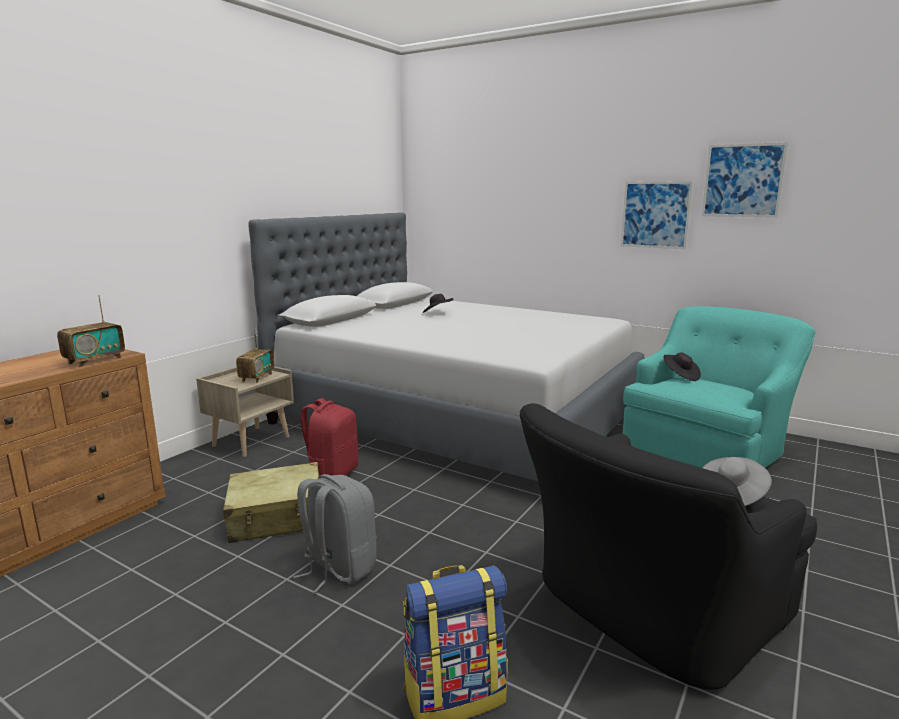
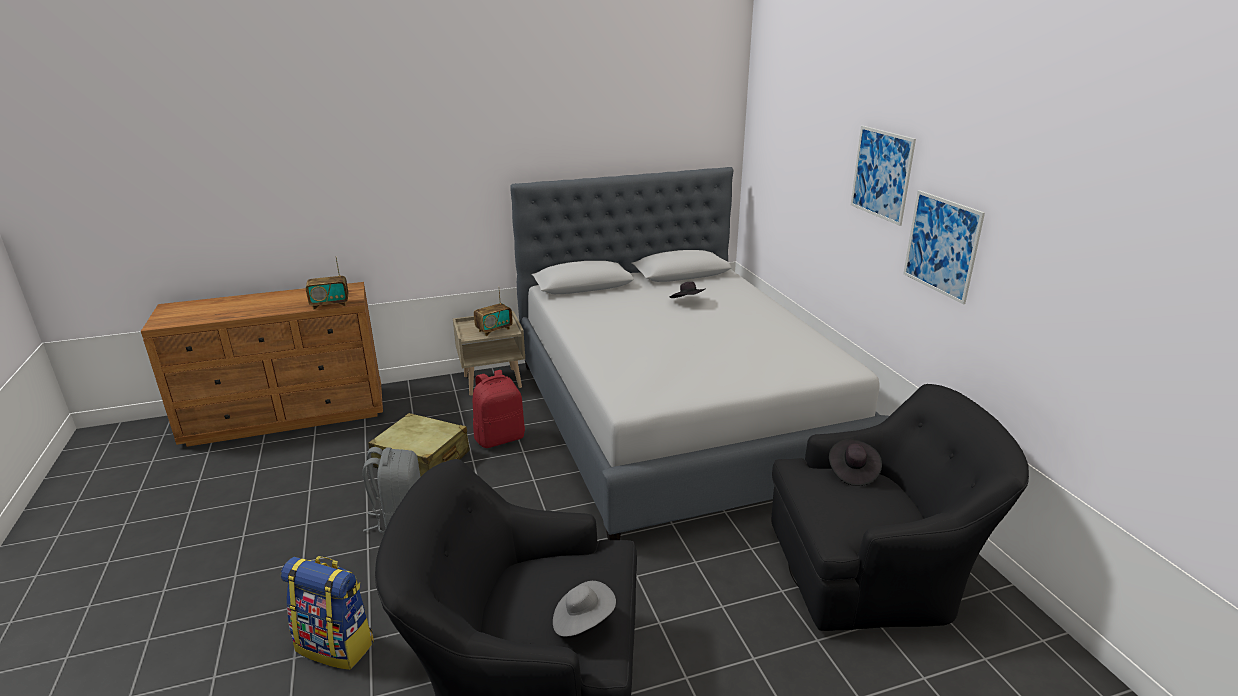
camera: 40 degrees right, 10 degrees up
(706, 449) = (874, 570): turquoise armchair -> black armchair
(743, 180) = (1038, 230): picture -> picture (881, 174)

